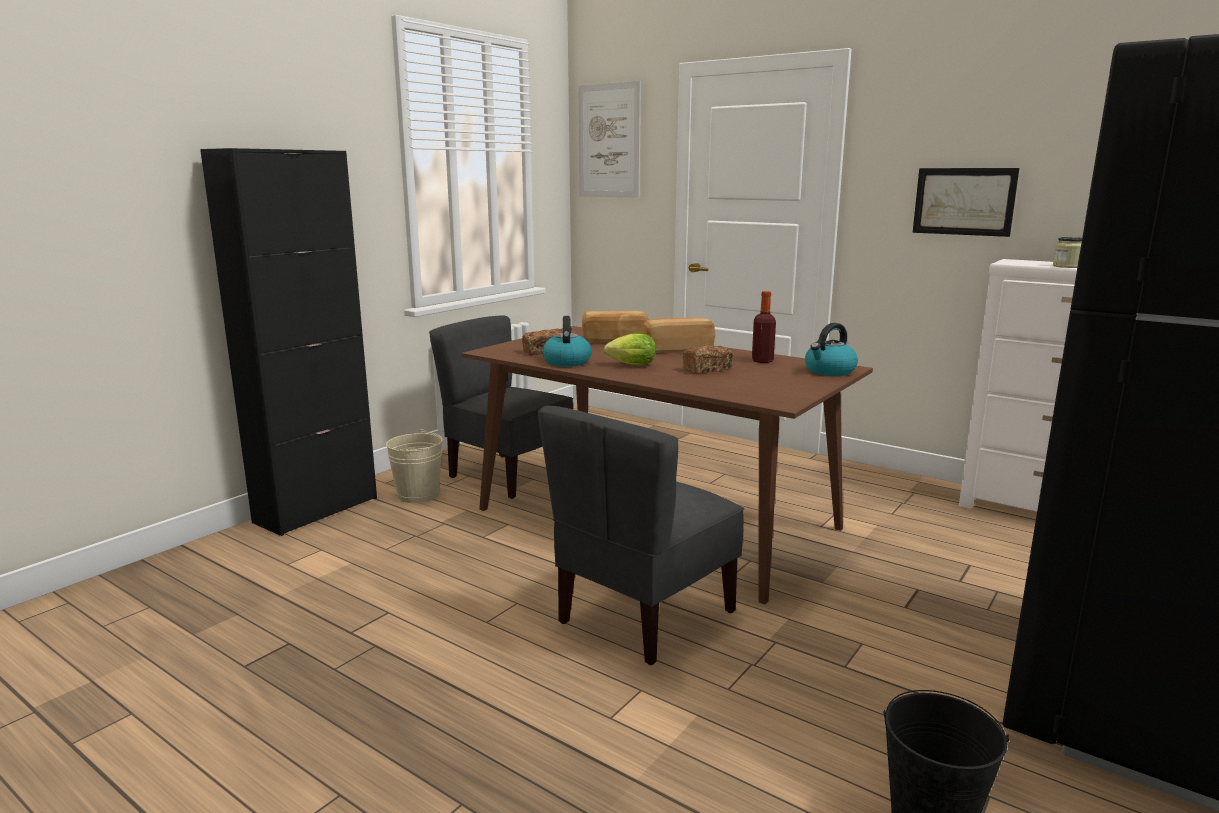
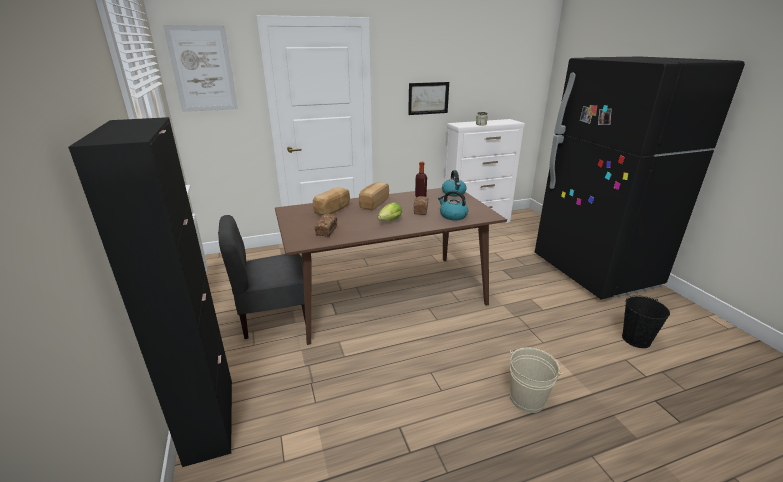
camera: 55 degrees left, 10 degrees up
(418, 495) = (252, 362): beige bucket -> beige bucket (527, 399)
(566, 362) = (359, 232): kettle -> kettle (452, 216)
(644, 616) = (474, 338): grey chair -> none

